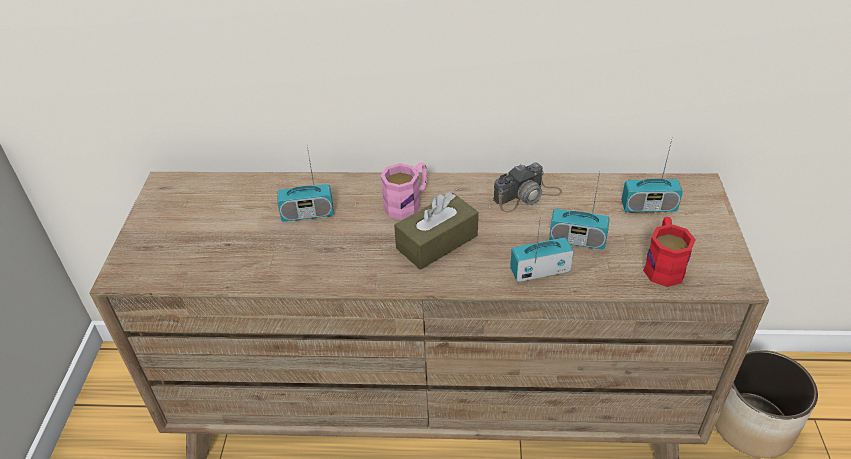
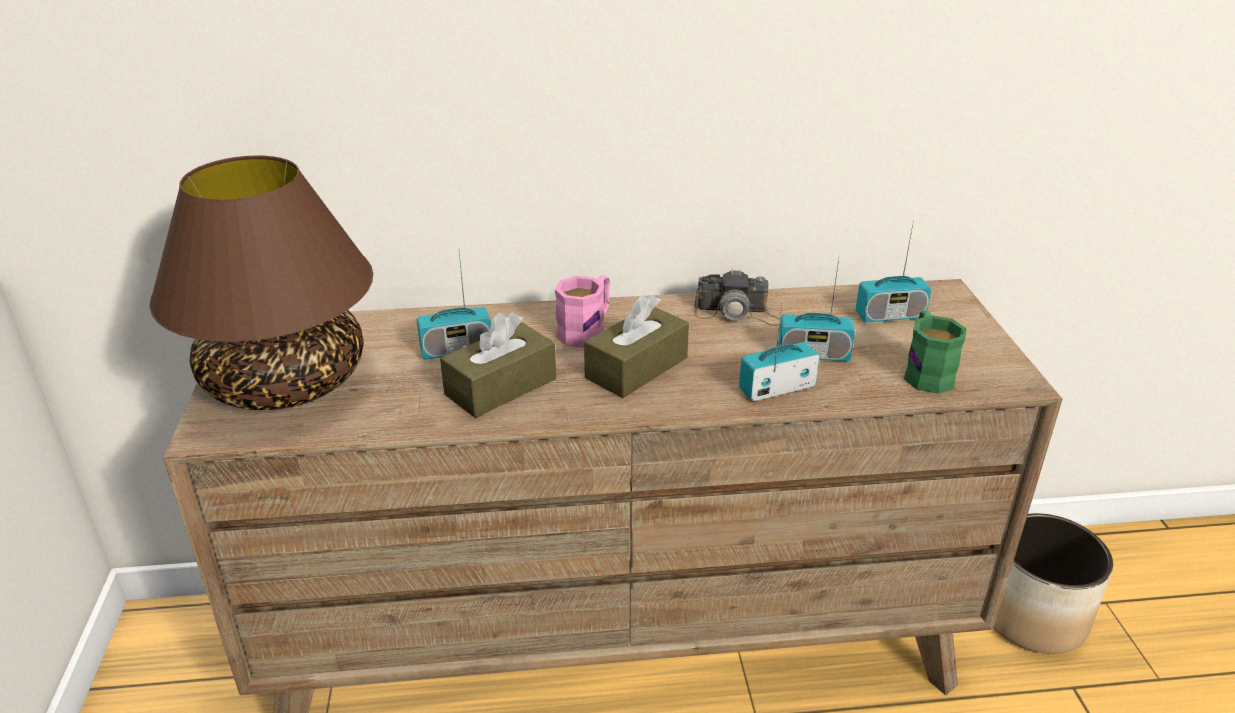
camera: 10 degrees left, 10 degrees down
(182, 233) = (287, 382): none -> brown table lamp
(332, 251) = (501, 387): none -> brown tissue box
(527, 196) = (738, 314): camera -> camera turned 45 degrees clockwise
(663, 265) = (926, 372): red mug -> green mug

